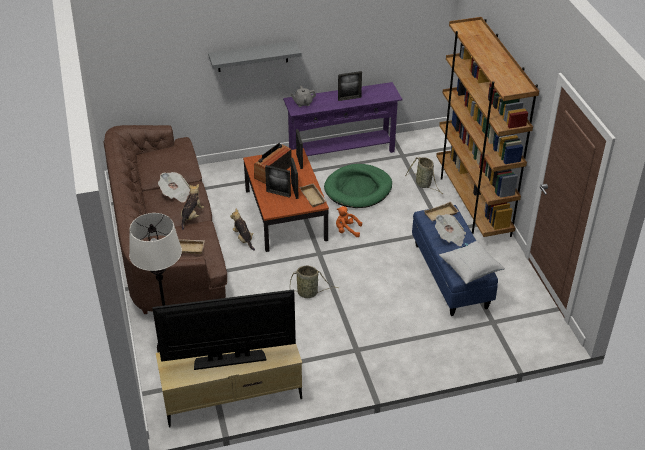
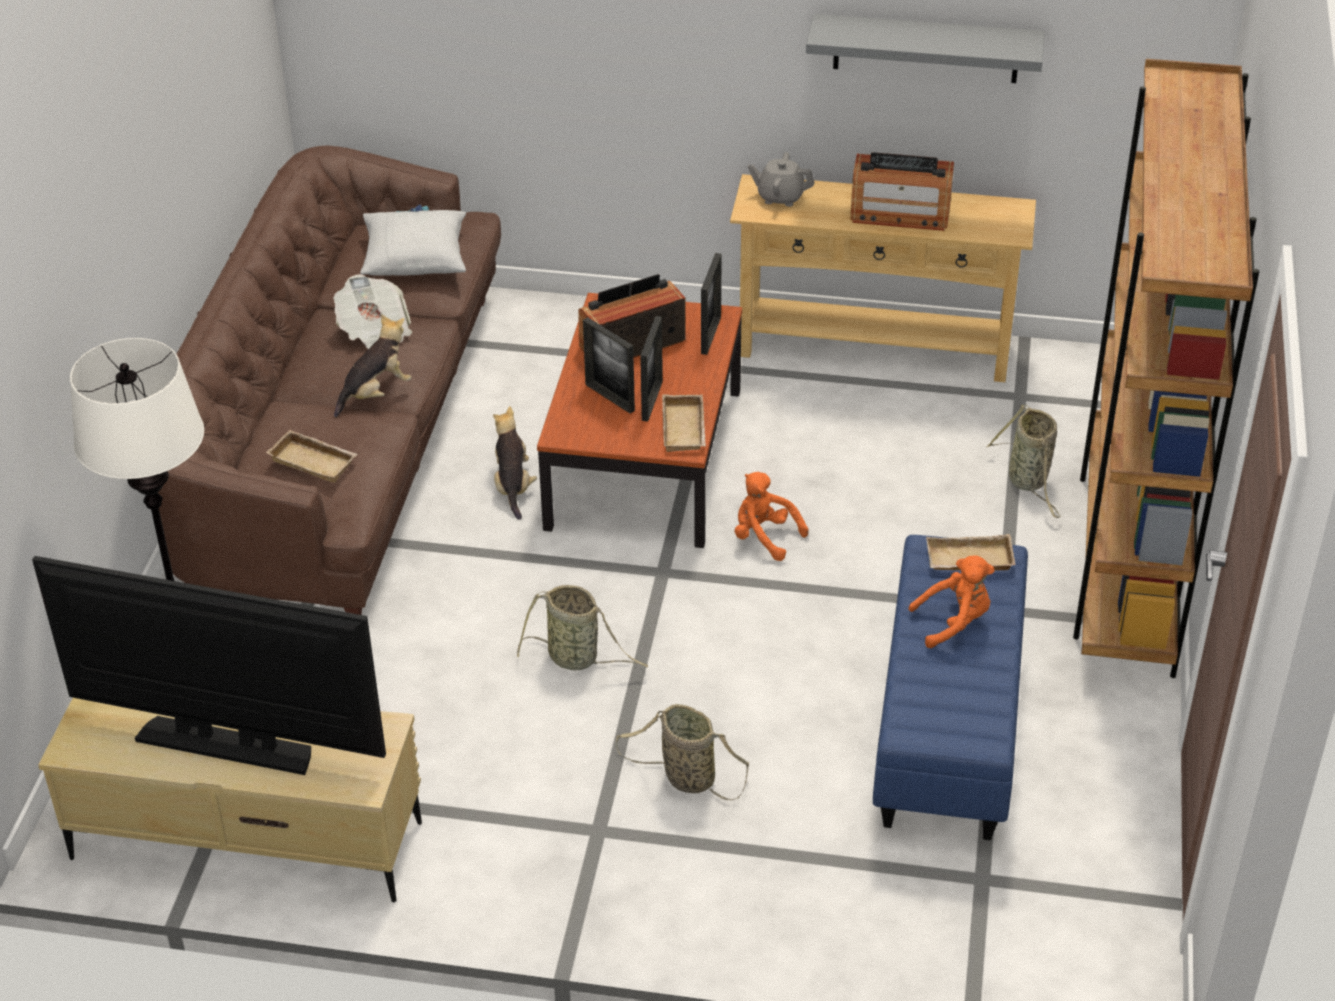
camera: 25 degrees right, 0 degrees up
(252, 56) = (671, 51): grey shelf -> grey shelf (926, 48)
(341, 152) = (874, 348): purple console table -> beige console table
(349, 98) = (900, 213): picture frame -> radio
(358, 189) = (857, 447): green dog bed -> none
(374, 321) = (685, 777): none -> basket
(450, 236) = (954, 622): newspaper -> orange plush toy
(470, 268) = (954, 718): grey pillow -> grey pillow (415, 259)

